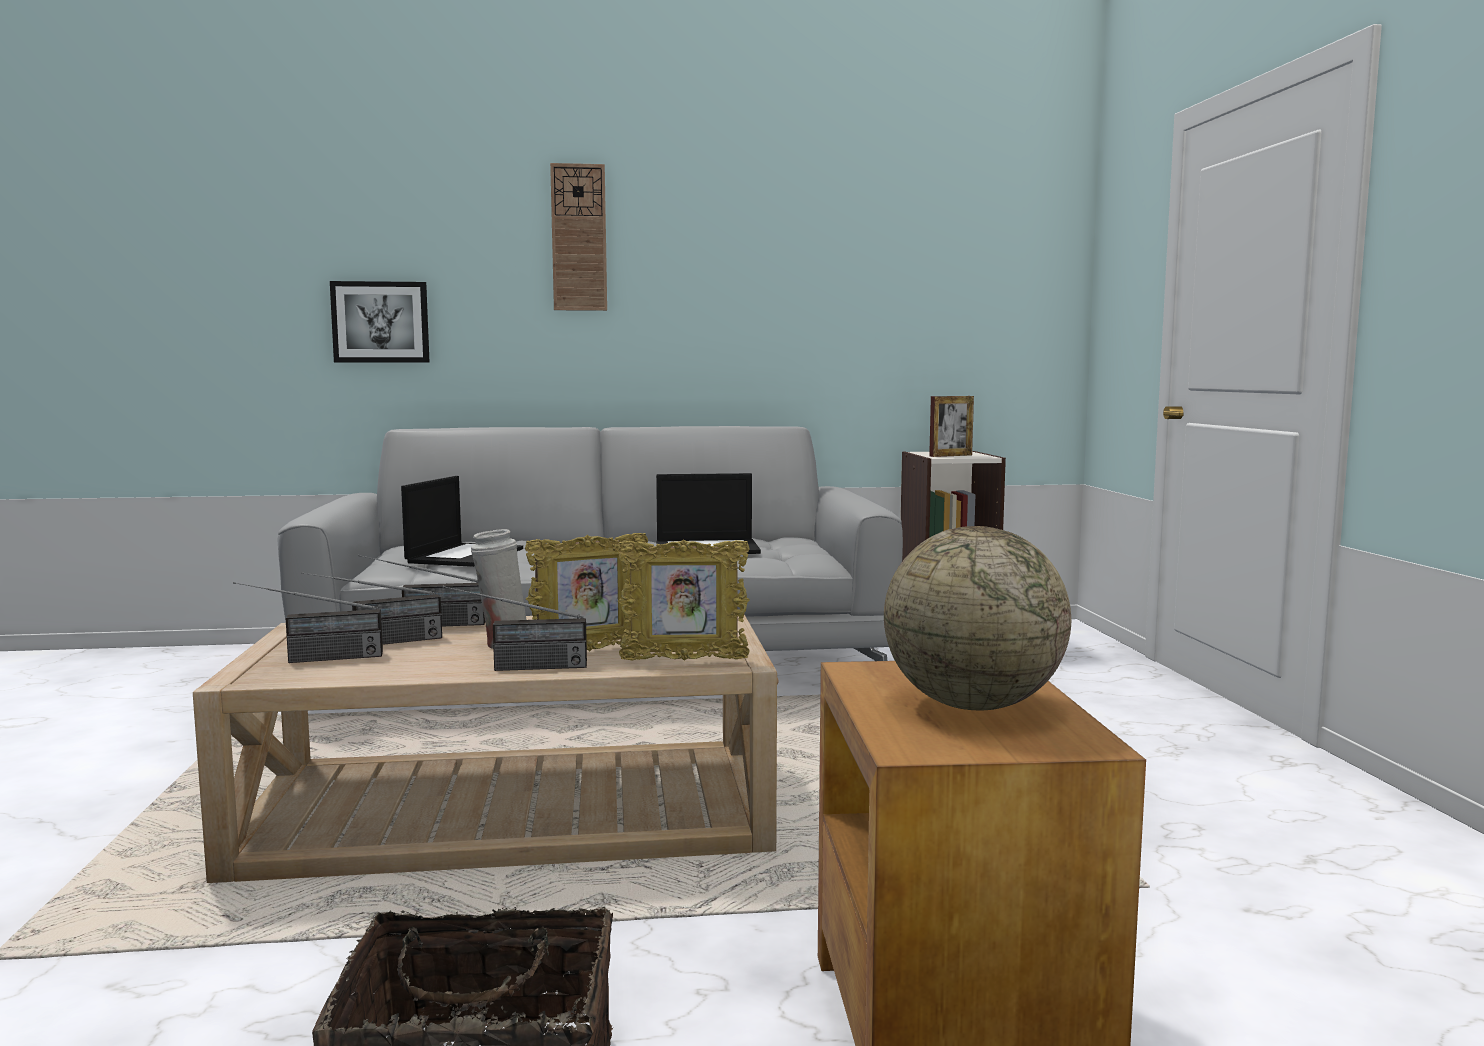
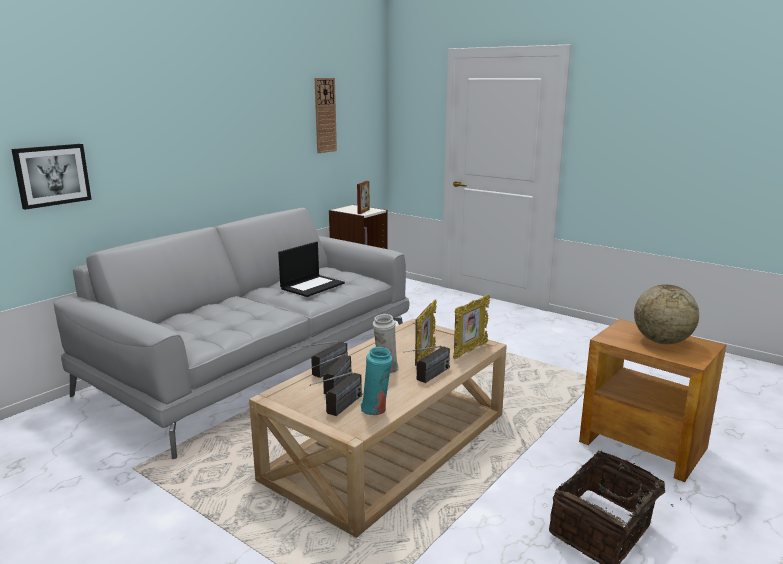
camera: 45 degrees left, 10 degrees up
(337, 671) = (376, 410): none -> turquoise vase
(465, 555) = (214, 325): laptop -> none
(579, 238) = (171, 106): wall clock -> wall clock (325, 115)

